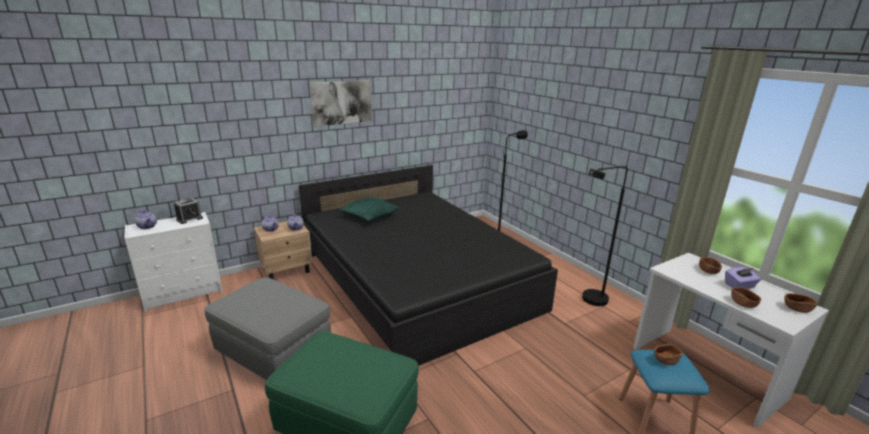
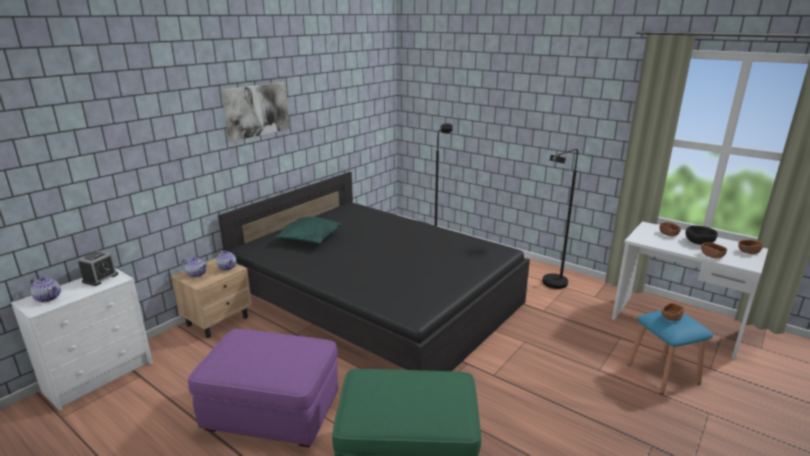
camera: 20 degrees left, 0 degrees up
(274, 352) = (273, 413): grey ottoman -> purple ottoman
(739, 286) = (699, 242): purple tissue box -> black bowl

